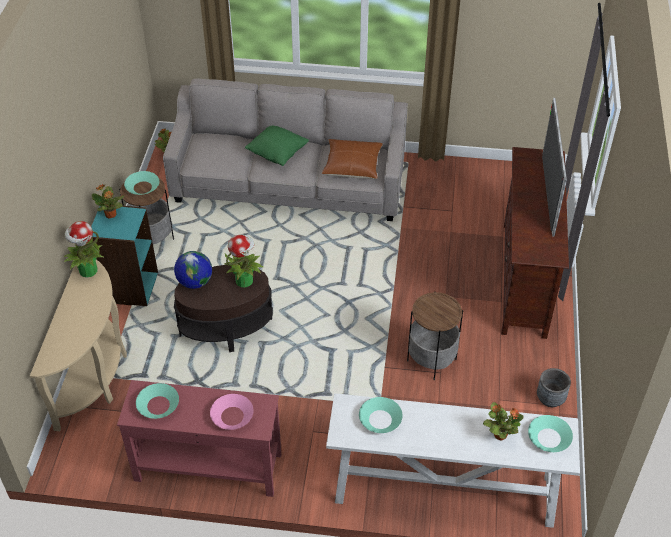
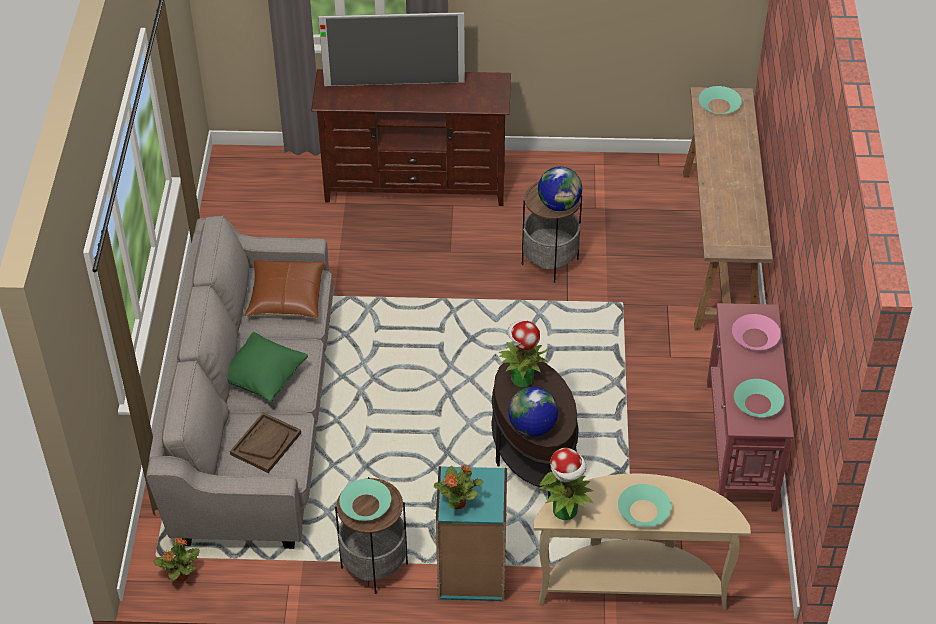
camera: 95 degrees left, 0 degrees up
(220, 154) = (266, 443): none -> brown tray
(380, 419) = (729, 220): turquoise bowl -> turquoise bowl (643, 511)
(428, 314) = (559, 204): none -> globe
(443, 489) = (718, 249): white console table -> brown console table
(499, 434) = (724, 137): potted plant -> none
(550, 399) = (586, 170): grey planter -> none

